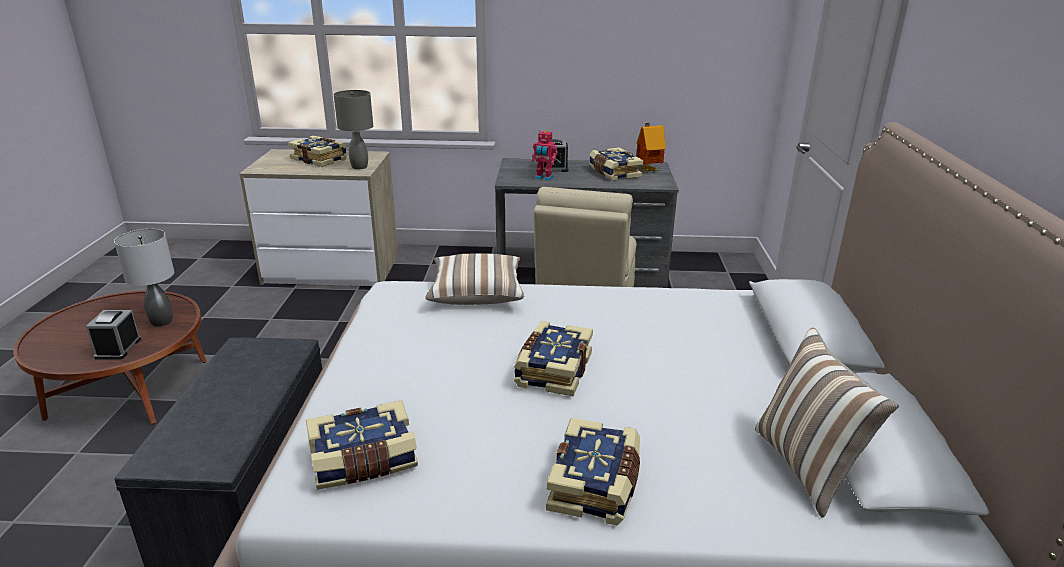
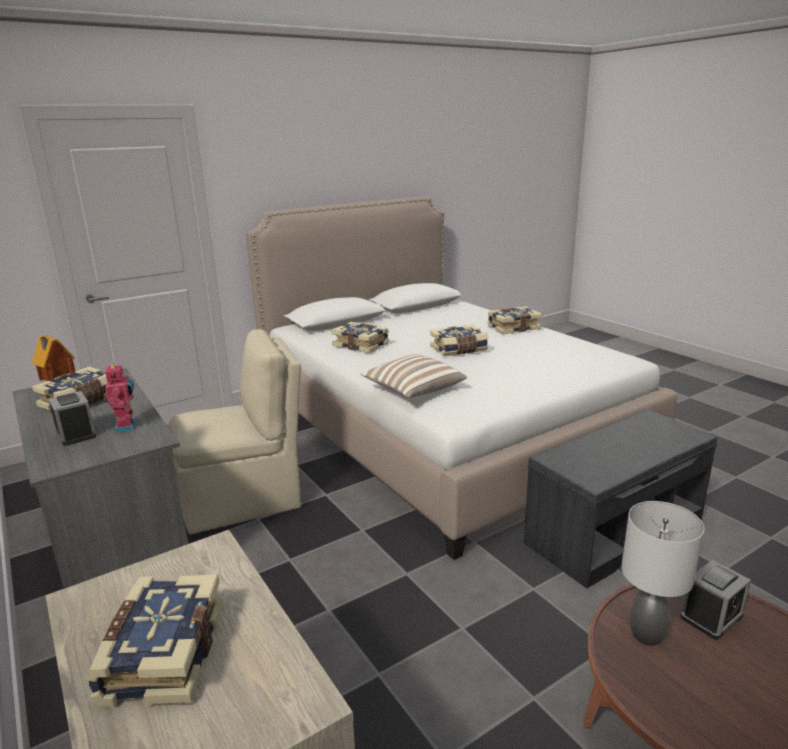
camera: 125 degrees left, 5 degrees down
(359, 167) = (184, 568): grey table lamp -> none
(364, 461) = (588, 358): book -> book (361, 345)
(807, 467) = (442, 310): pillow -> none

